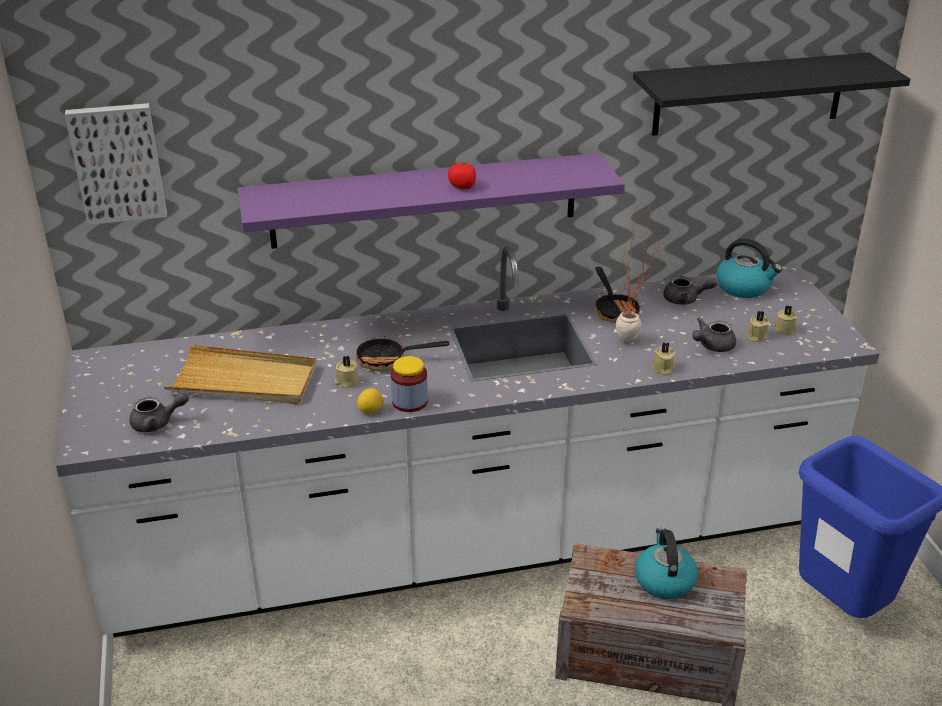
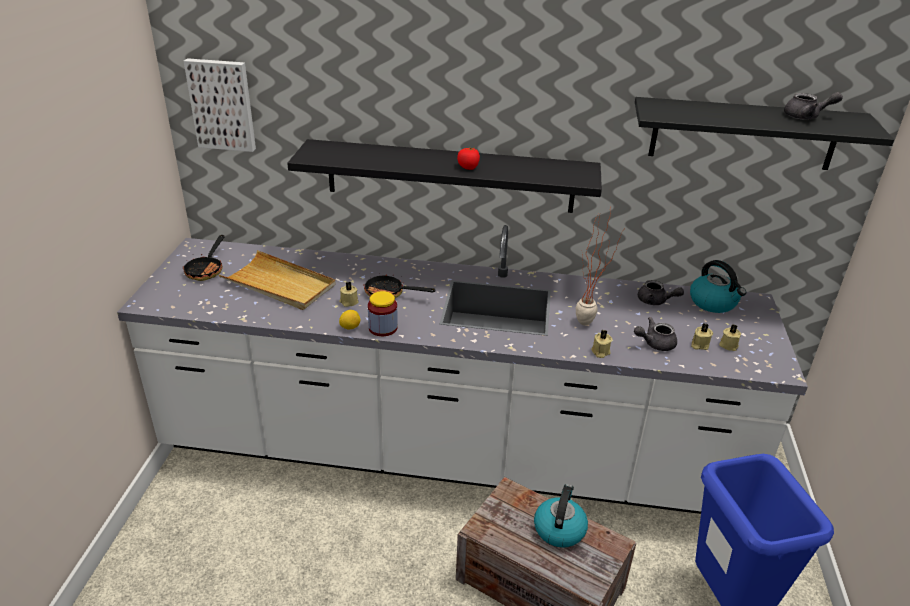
camera: 20 degrees right, 0 degrees up
(157, 423) = (201, 299): grey teapot -> grey teapot (806, 117)
(425, 200) = (450, 176): purple shelf -> black shelf
(614, 310) = (590, 296): frying pan -> frying pan (206, 269)

